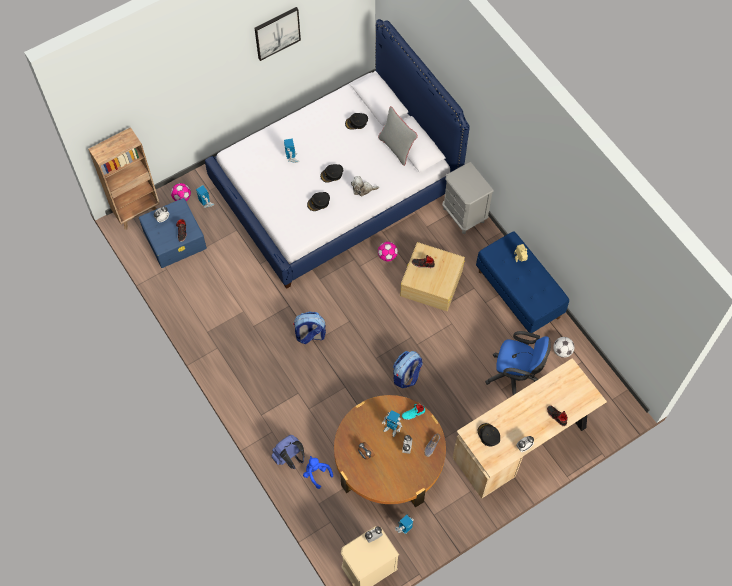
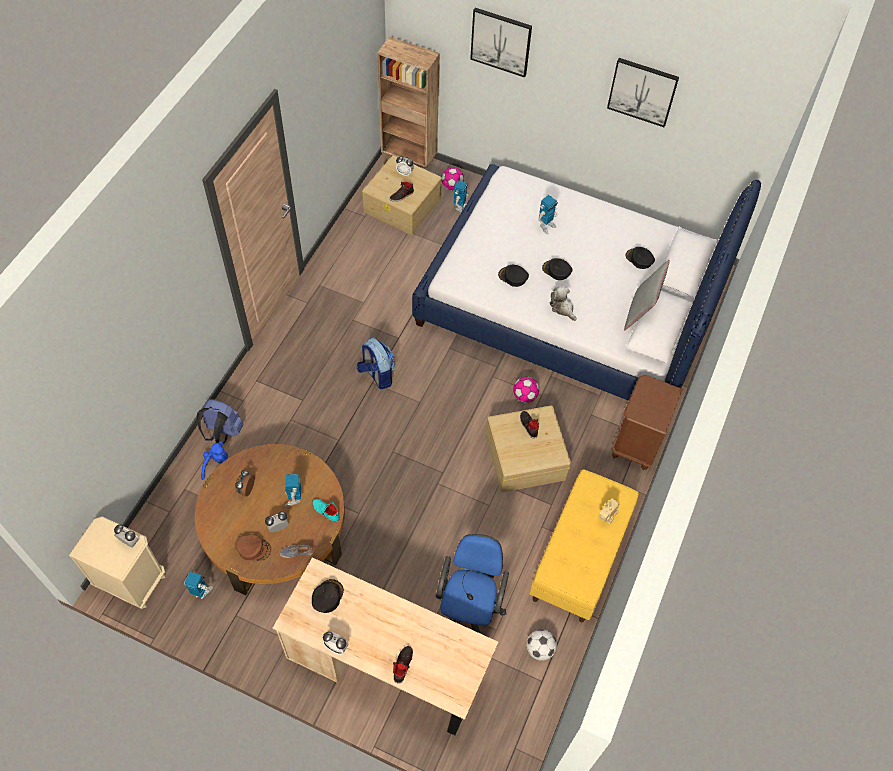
camera: 55 degrees right, 5 degrees down
(171, 84) = (501, 41): none -> picture
(175, 239) = (402, 205): blue storage box -> beige storage box
(406, 376) = (391, 494): backpack -> none
(412, 470) = (253, 548): none -> brown cap
(464, 215) = (636, 444): grey nightstand -> brown nightstand
(514, 376) = (469, 611): blue office chair -> blue office chair turned 150 degrees counterclockwise
(519, 294) = (580, 558): blue bench -> yellow bench

